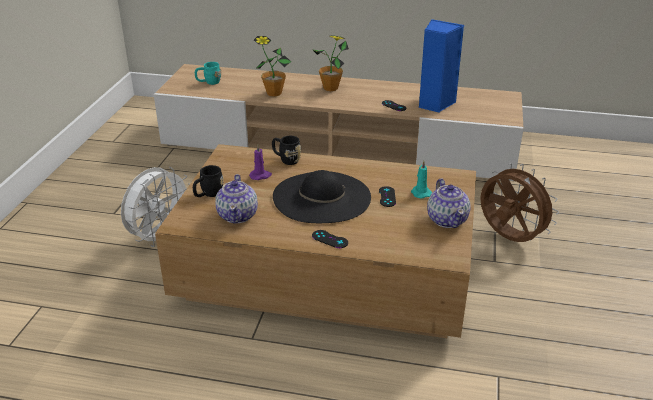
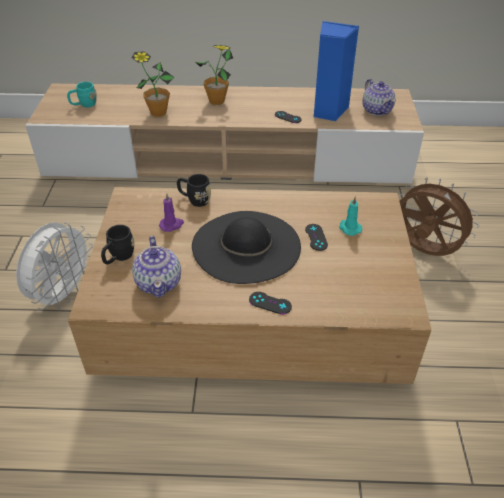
camera: 10 degrees left, 10 degrees up
(447, 219) = (387, 260): teapot -> teapot (377, 110)

